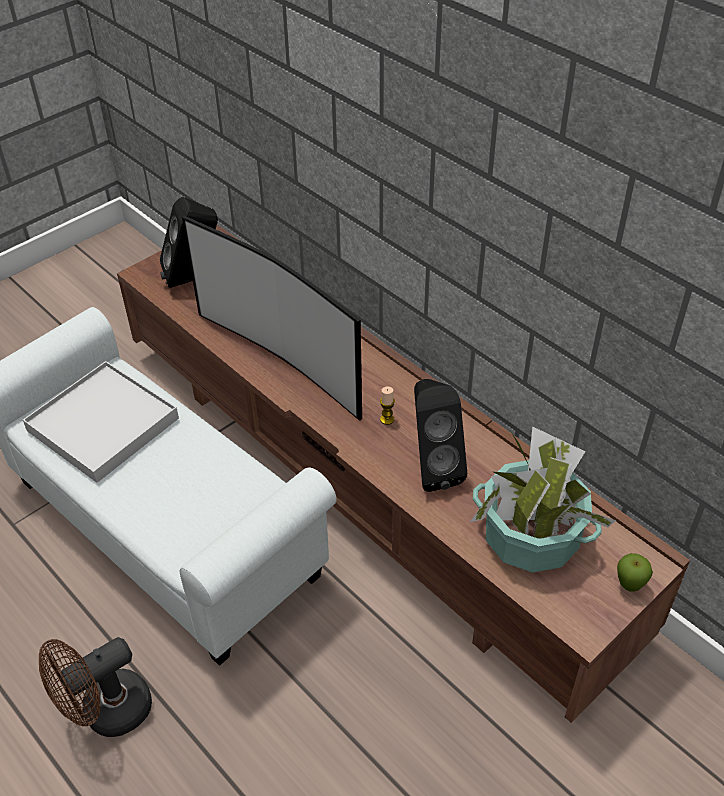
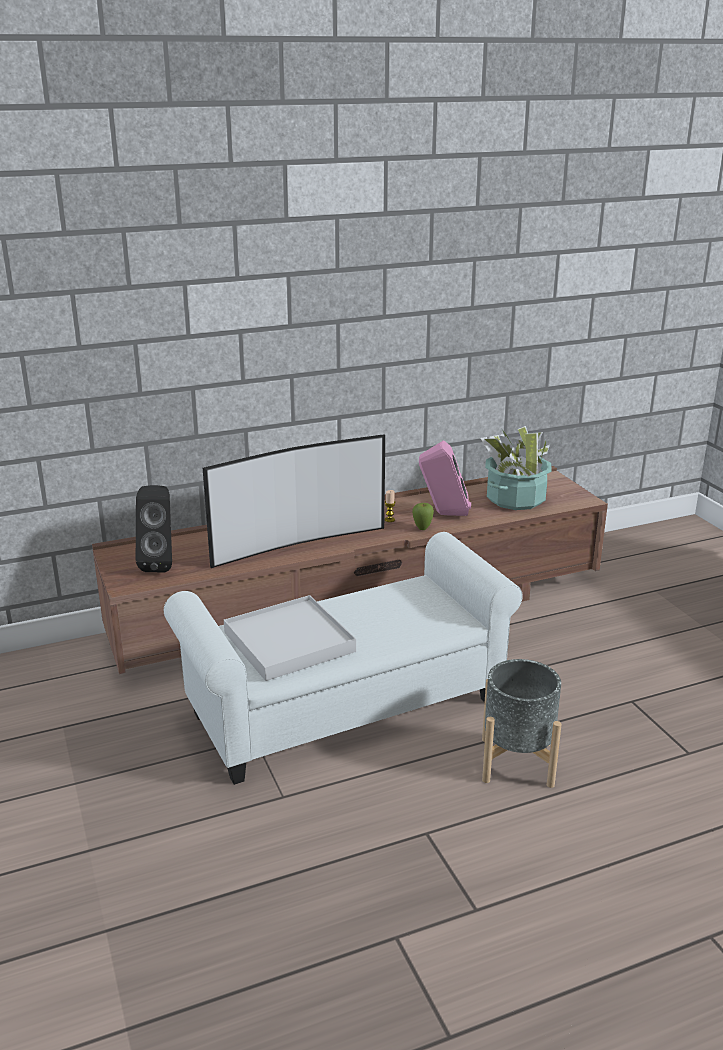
camera: 70 degrees left, 20 degrees down
(107, 713) = (516, 761): brown fan -> grey planter
(432, 468) = (443, 514): black speaker -> pink speaker
(629, 586) = (562, 484): apple -> apple (422, 528)

